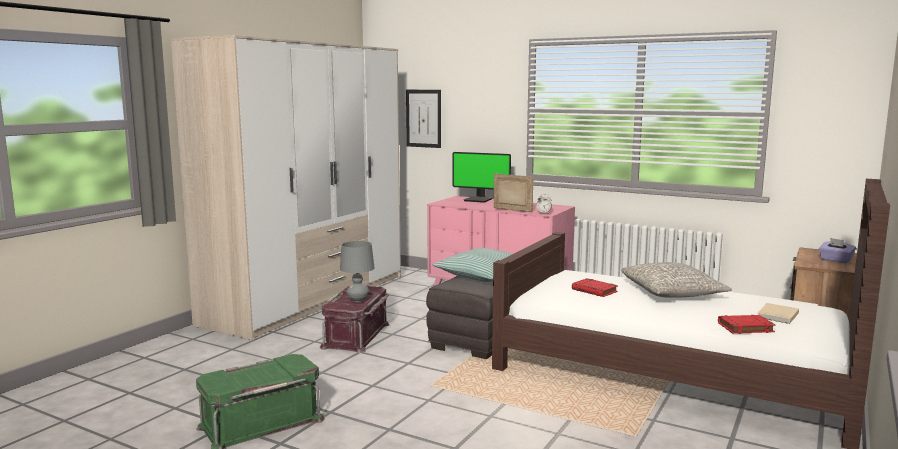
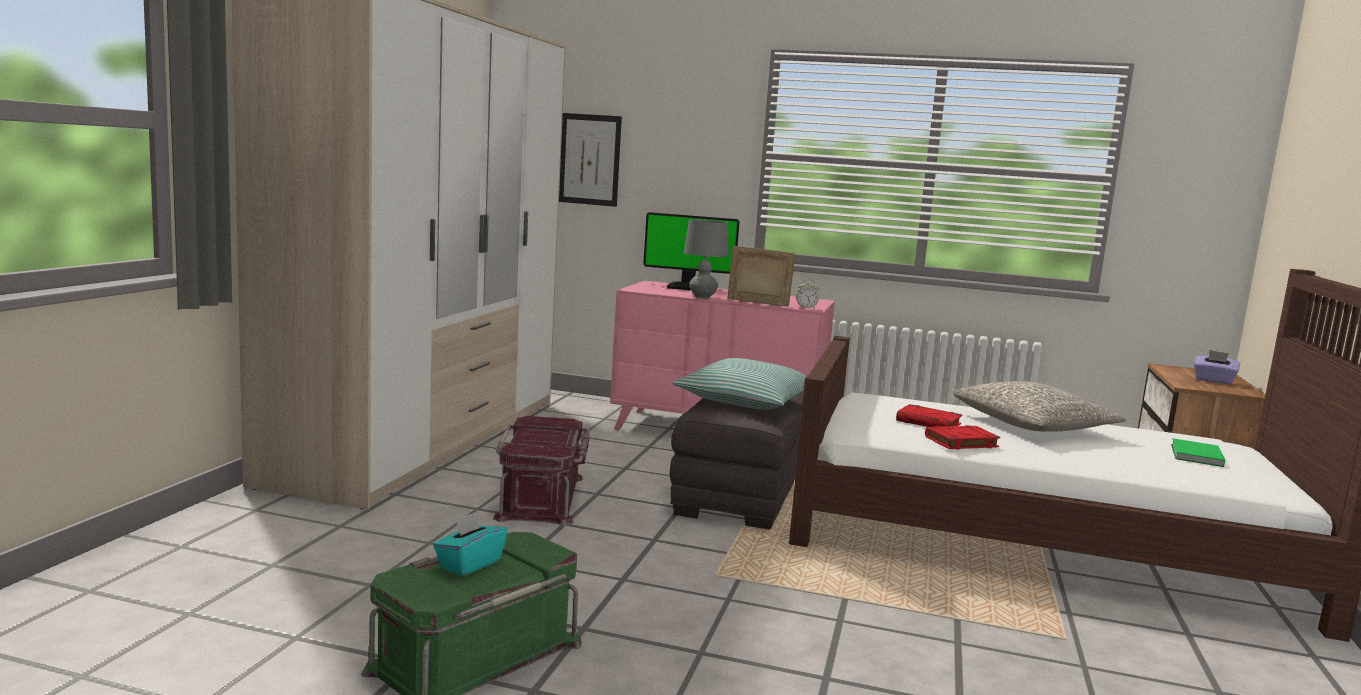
camera: 15 degrees left, 0 degrees up
(255, 370) = (469, 564): none -> turquoise tissue box
(358, 300) = (551, 439): grey table lamp -> grey table lamp (703, 296)
(745, 328) = (1178, 473): red book -> red book (961, 442)
(776, 315) = (1195, 455): beige book -> green book

